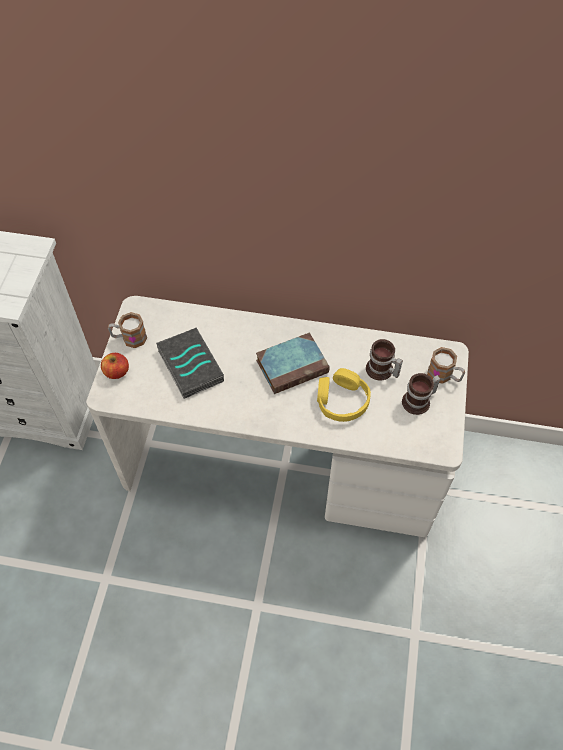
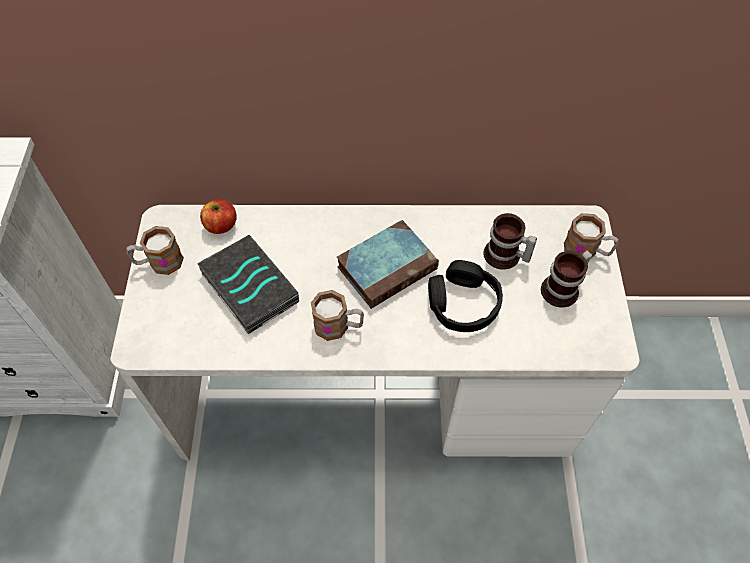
camera: 10 degrees left, 0 degrees up
(116, 372) = (148, 311): apple -> apple (221, 225)
(248, 403) = (338, 326): none -> mug
(342, 400) = (463, 303): yellow headphones -> black headphones

